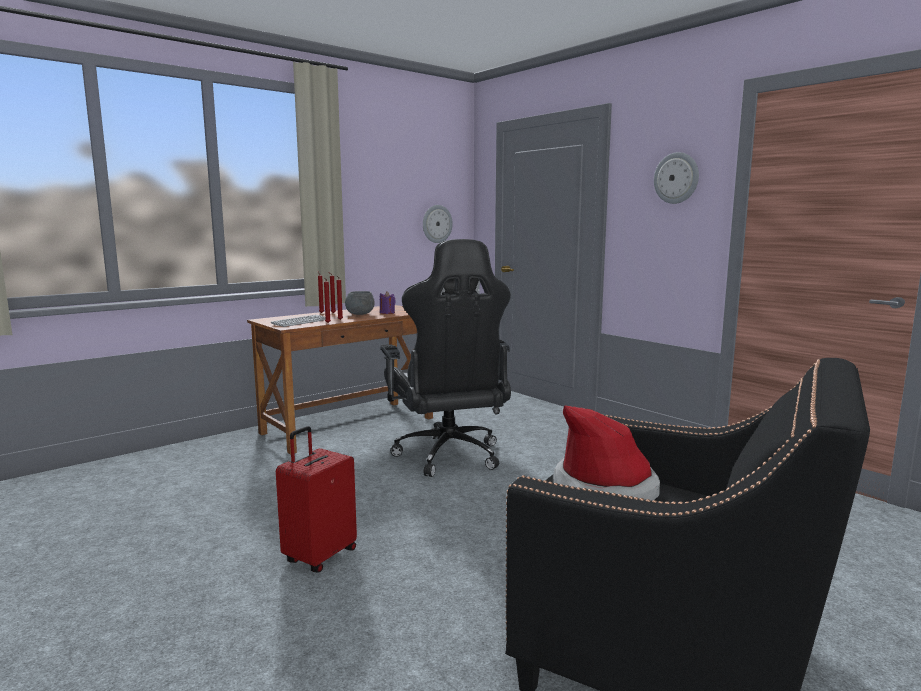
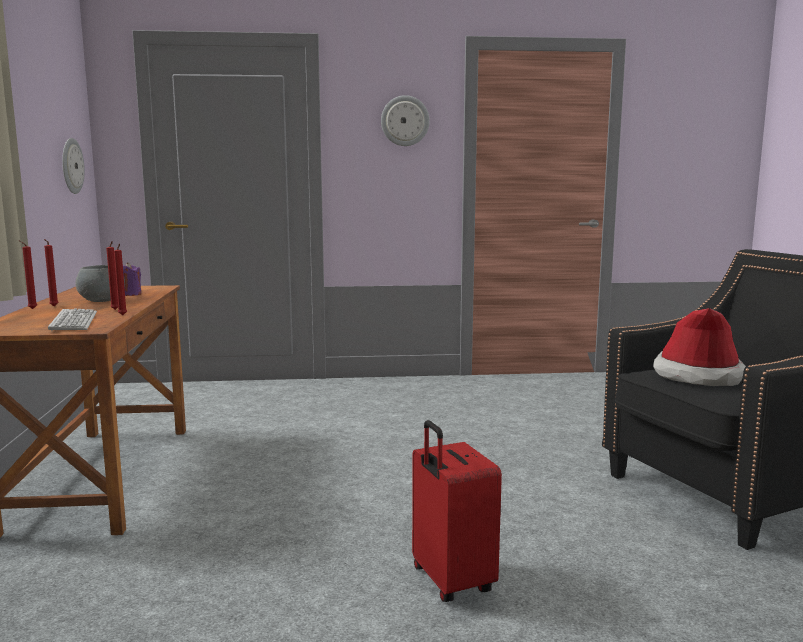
camera: 55 degrees left, 0 degrees up
(446, 453) = (295, 453): black office chair -> none

